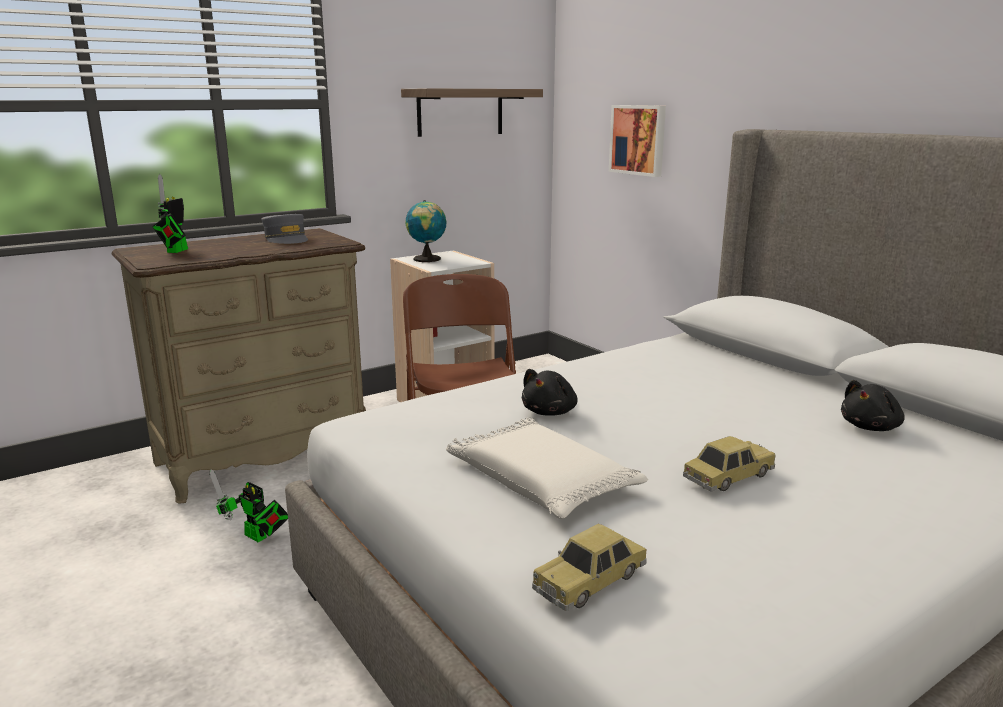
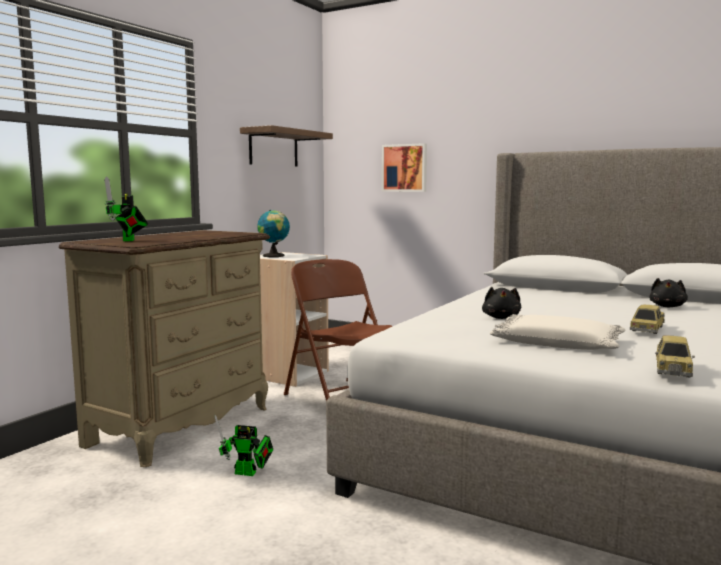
camera: 25 degrees left, 10 degrees down
(286, 239) = (199, 233): grey cap -> none

